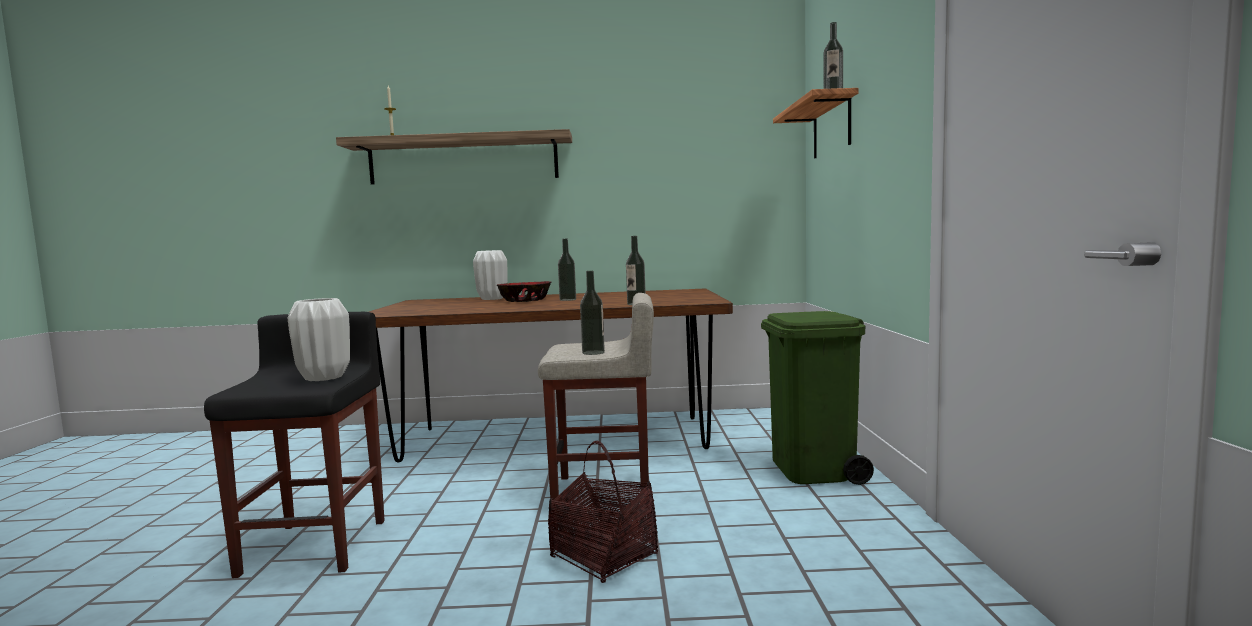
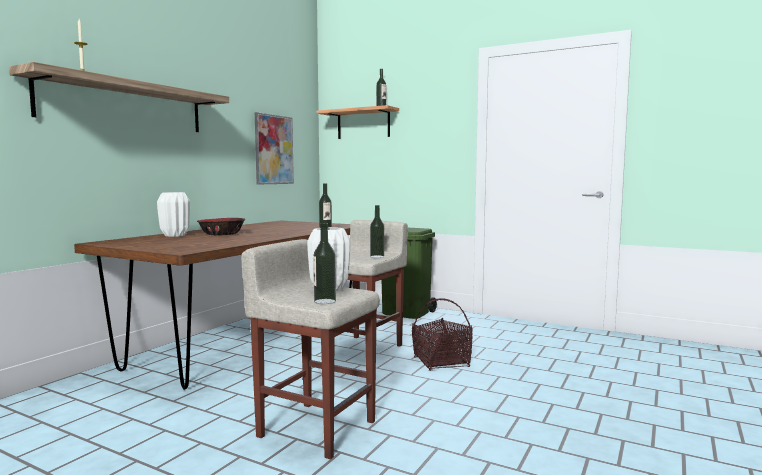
camera: 60 degrees left, 0 degrees up
(316, 545) = (315, 428): black stool -> beige stool
(567, 300) = (252, 231): bottle -> bottle (325, 301)
(694, 188) = (273, 149): none -> picture

